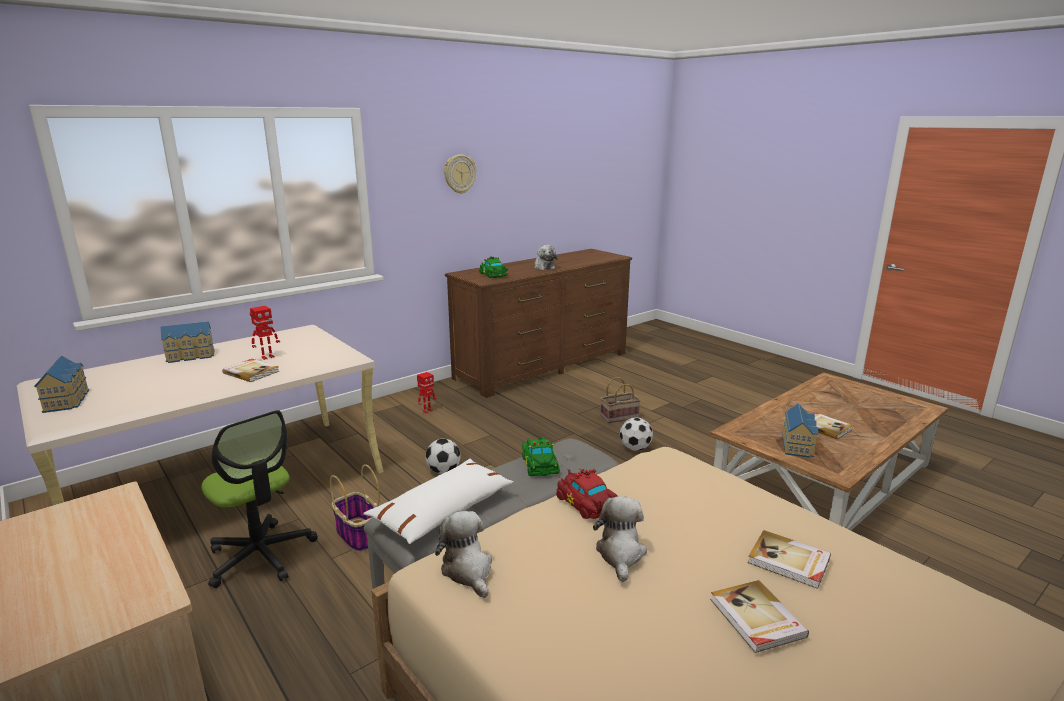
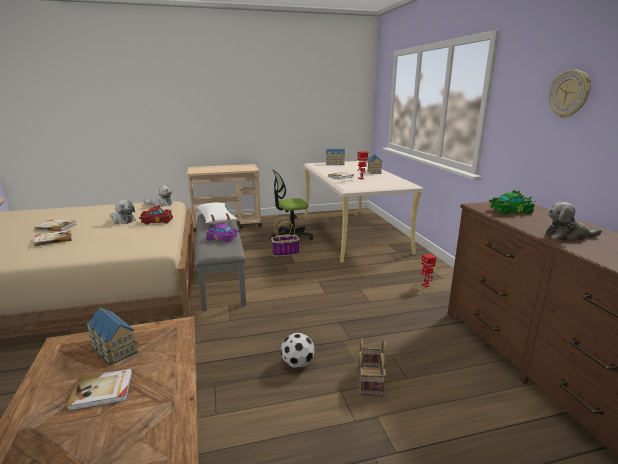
camera: 115 degrees right, 0 degrees up
(443, 471) = (328, 277): football -> none
(540, 464) = (222, 239): green toy car -> purple toy car

